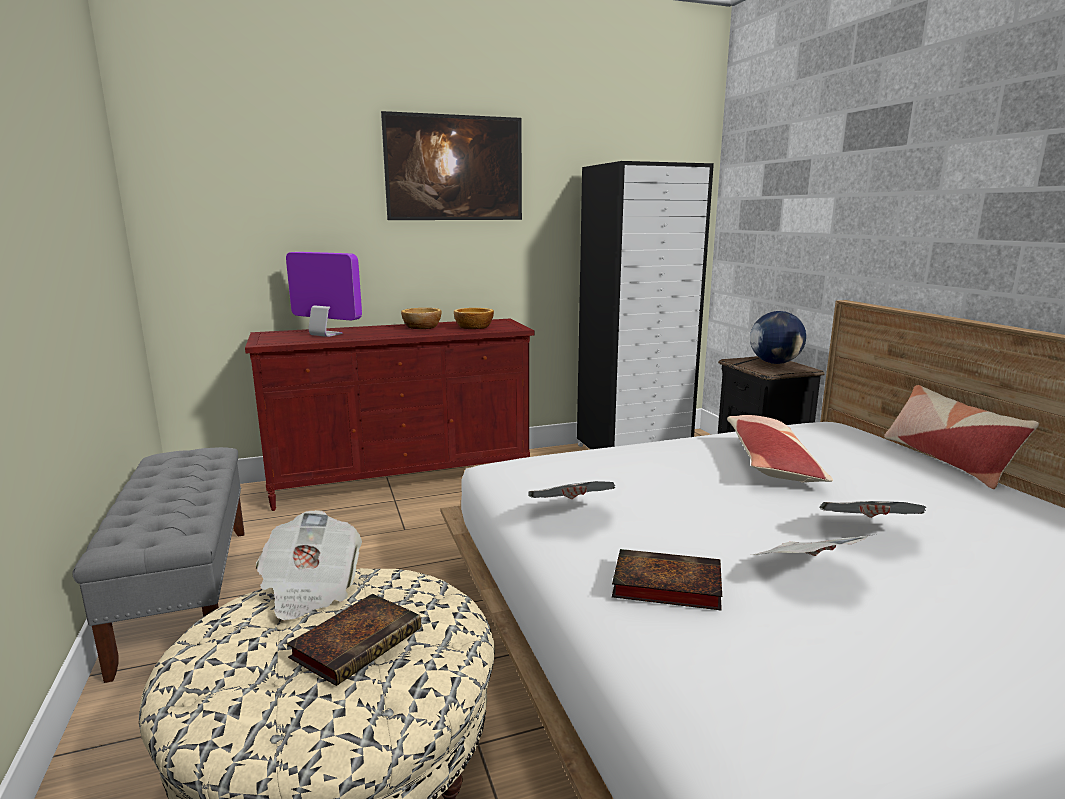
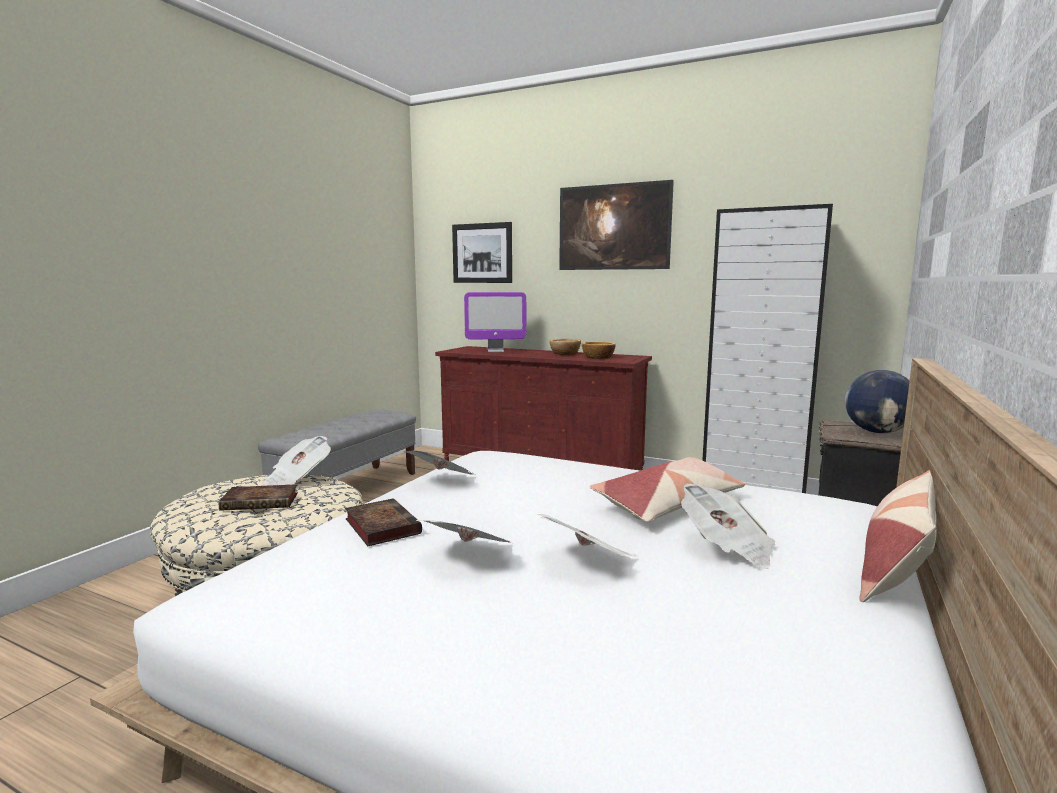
camera: 45 degrees right, 5 degrees down
(260, 195) = (482, 253): none -> picture
(326, 334) = (495, 351): monitor -> monitor turned 105 degrees clockwise
(882, 483) = (727, 548): none -> newspaper

